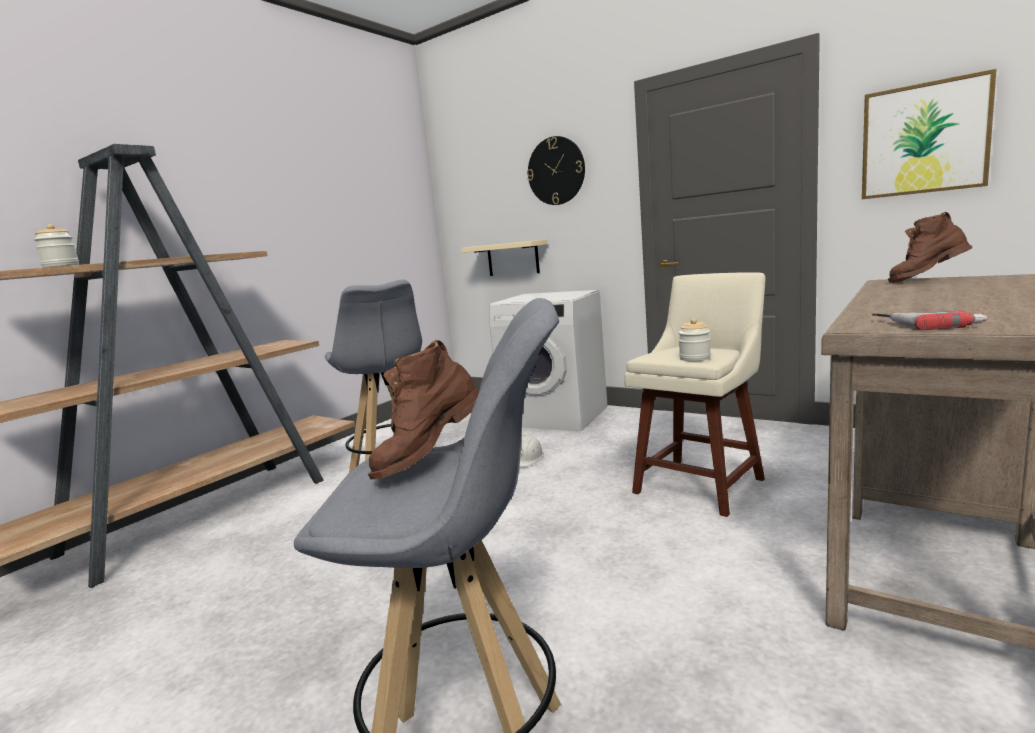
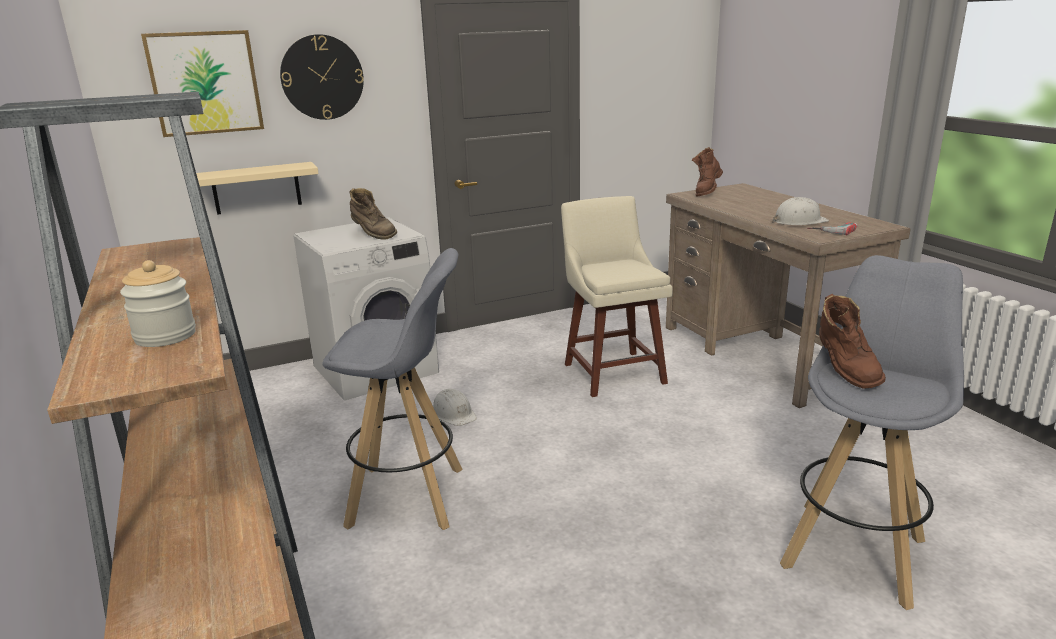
camera: 60 degrees left, 10 degrees up
(548, 297) = (373, 235): none -> brown boot
(695, 358) = (639, 272): jar -> none
(917, 311) = (799, 221): none -> white hard hat
(924, 139) = (640, 84): picture -> picture (205, 83)

